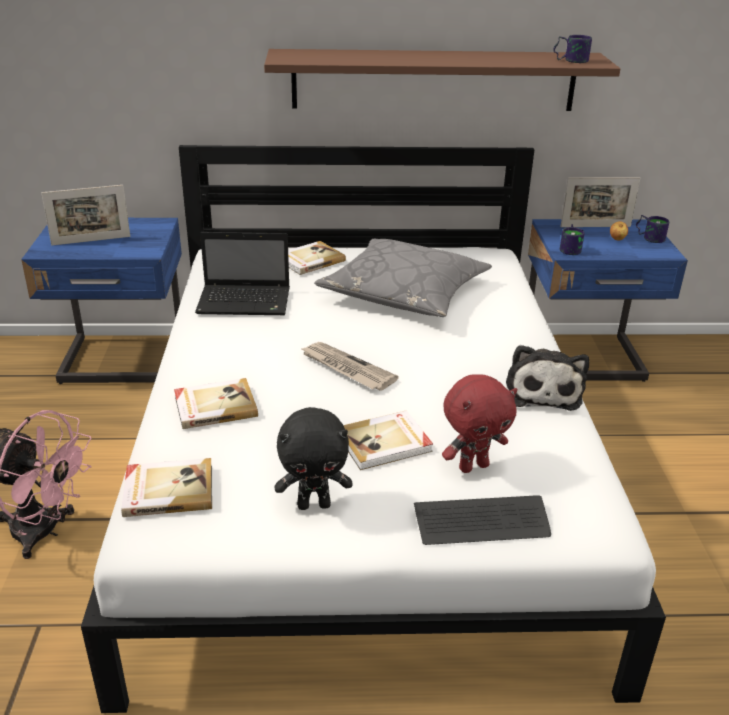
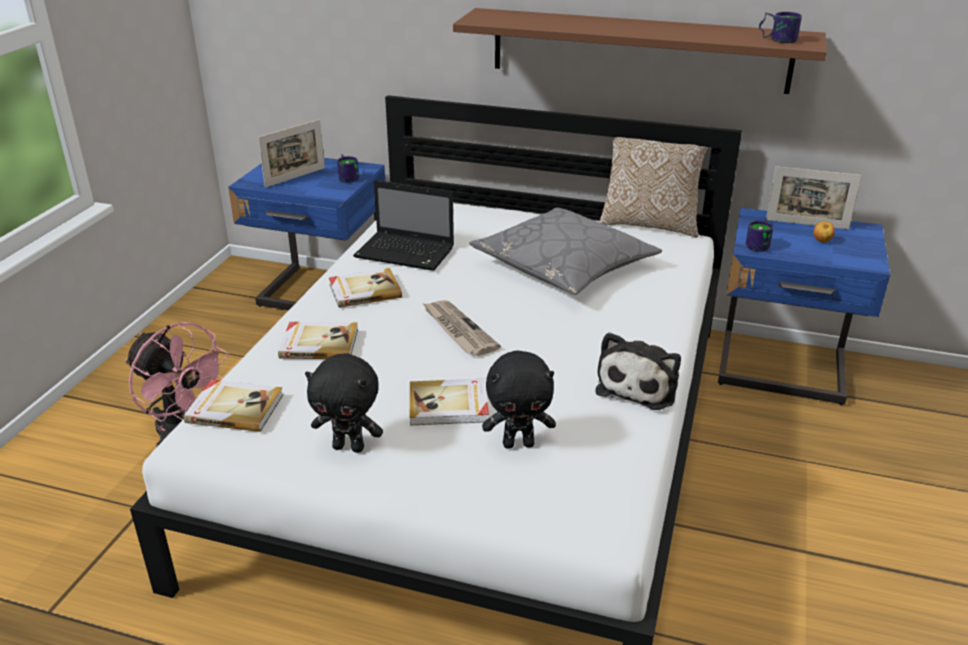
camera: 20 degrees right, 0 degrees up
(91, 240) = (295, 177): picture frame -> picture frame turned 45 degrees counterclockwise
(309, 260) = (491, 221): book -> book (364, 290)
(454, 244) = (649, 224): none -> pillow
(473, 466) = (519, 443): red plush toy -> black plush toy
(481, 522) = (489, 496): keyboard -> none
(650, 237) = (863, 244): mug -> mug (348, 177)

